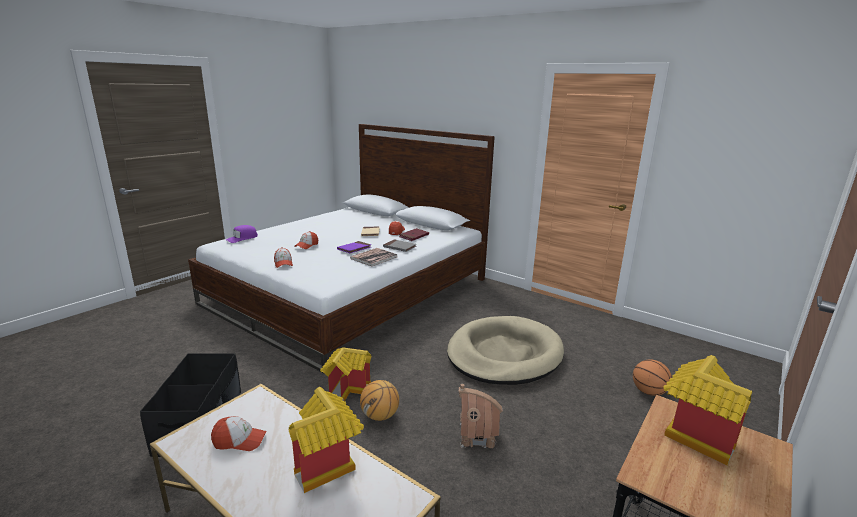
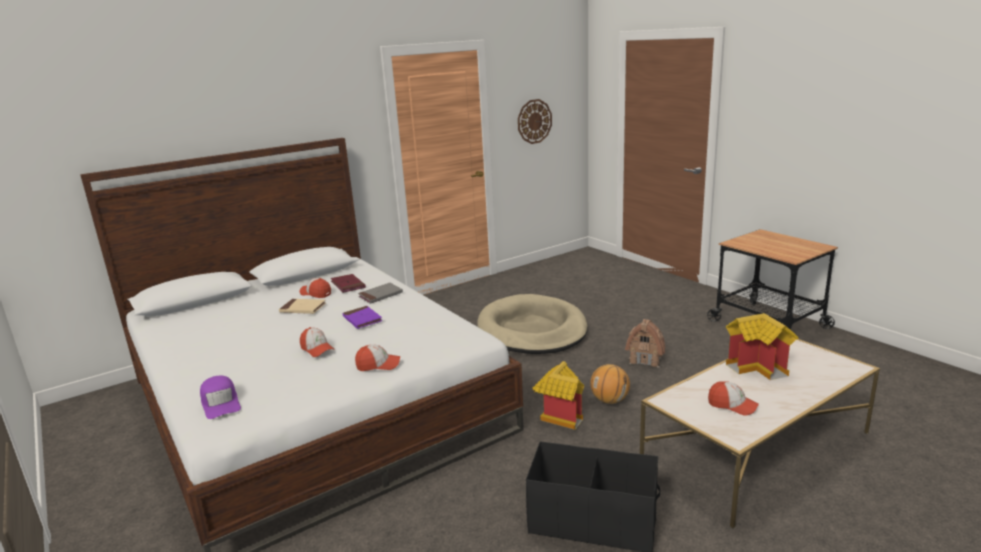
camera: 70 degrees left, 0 degrees up
(239, 440) = (732, 405): cap -> cap turned 105 degrees clockwise
(374, 257) = (406, 309): book -> none
(648, 392) = (607, 290): basketball -> none
(692, 434) = (756, 243): toy house -> none
(724, 171) = (534, 121): none -> wall clock

